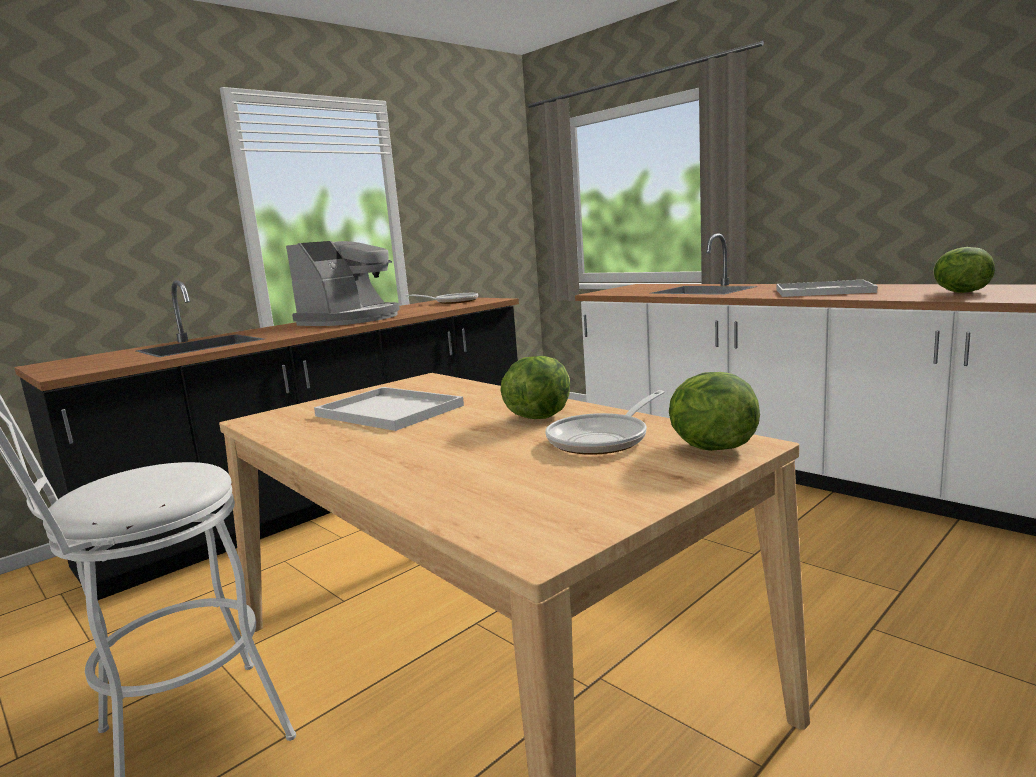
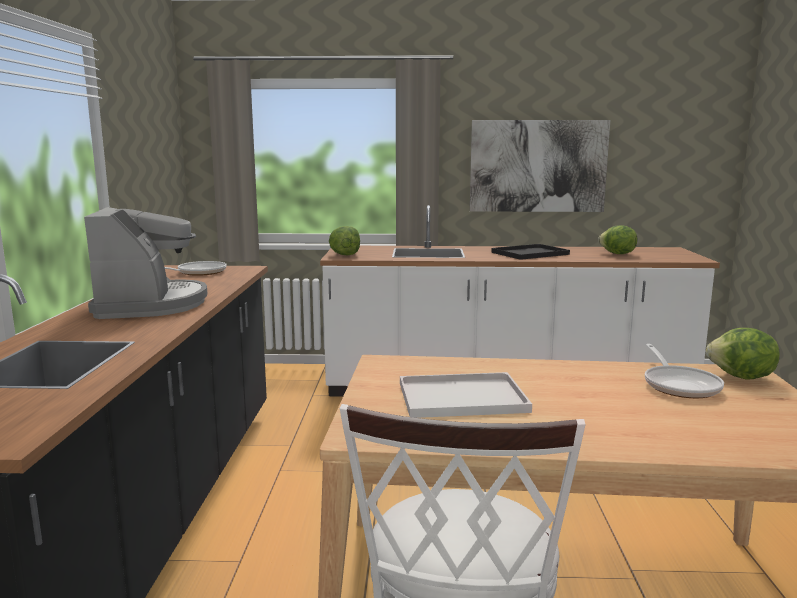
camera: 45 degrees left, 0 degrees up
(538, 416) = (590, 377): lettuce -> lettuce (345, 255)
(821, 291) = (529, 253): white tray -> black tray
(890, 170) = (538, 166): none -> picture

